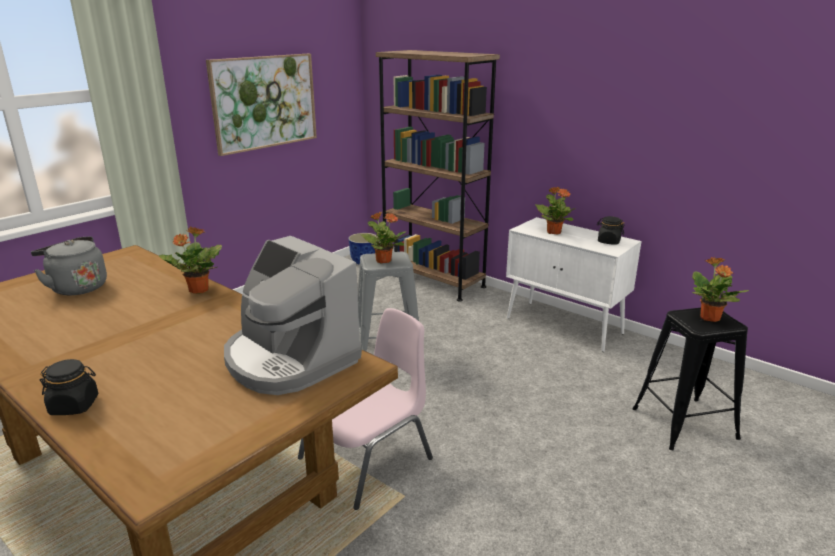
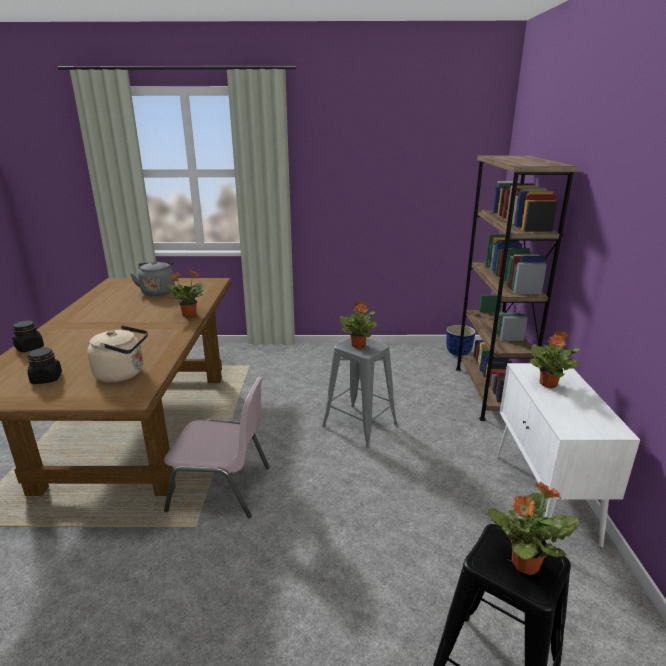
camera: 50 degrees right, 0 degrees up
(264, 102) = (384, 192): picture -> none
(289, 359) = (123, 374): coffee machine -> beige kettle
(608, 241) = (590, 420): black jar -> black jar (46, 378)

